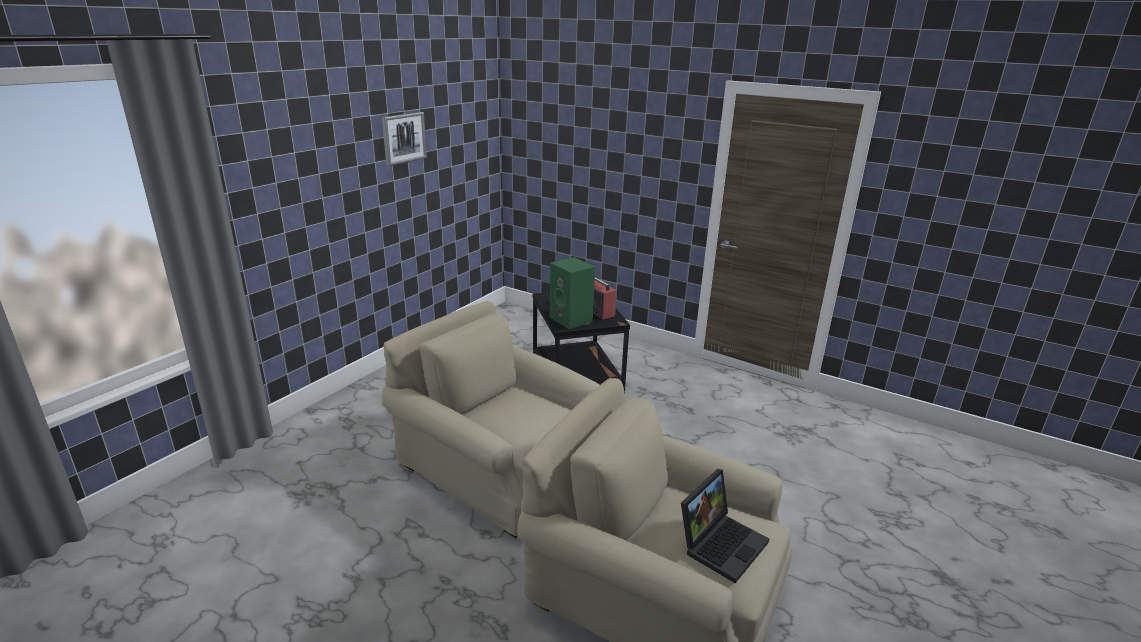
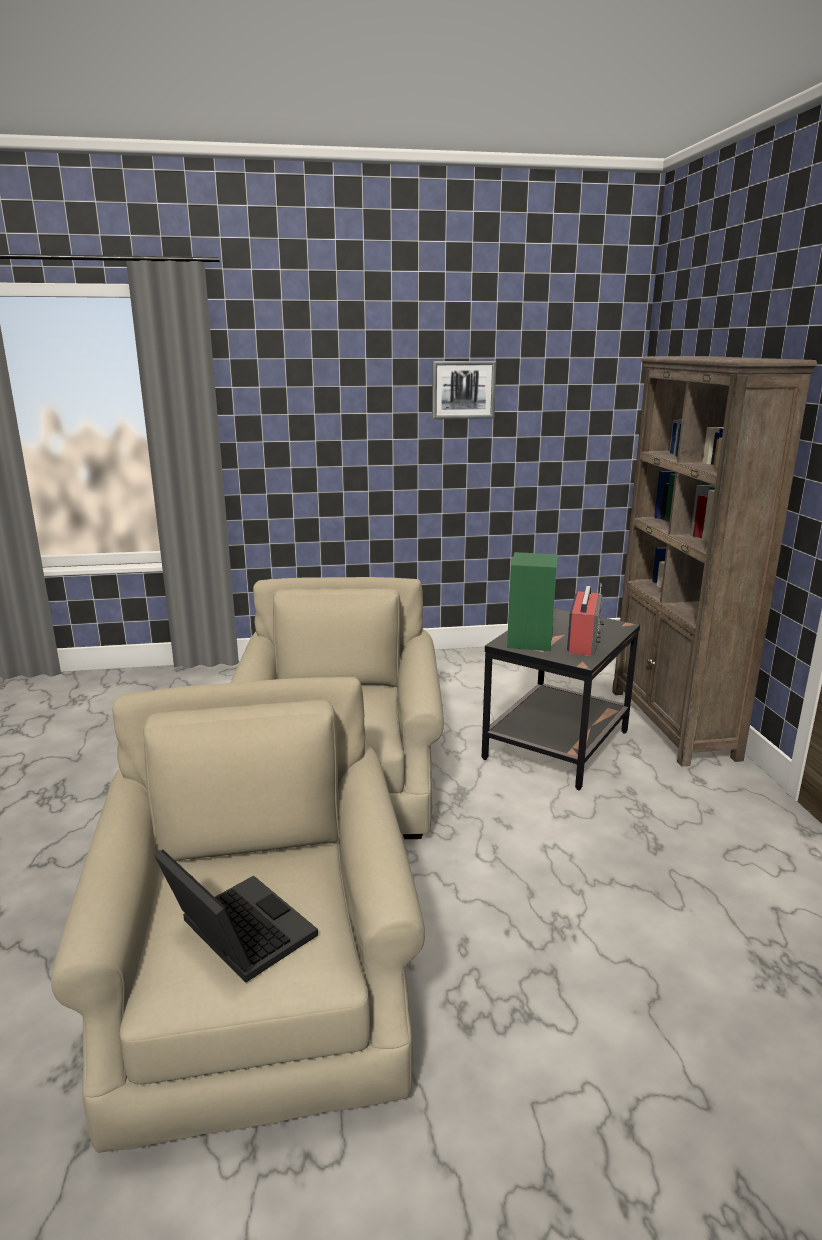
camera: 50 degrees right, 5 degrees down
(606, 343) = (672, 724): none -> brown bookcase
(721, 542) = (236, 933): laptop -> laptop turned 135 degrees counterclockwise

